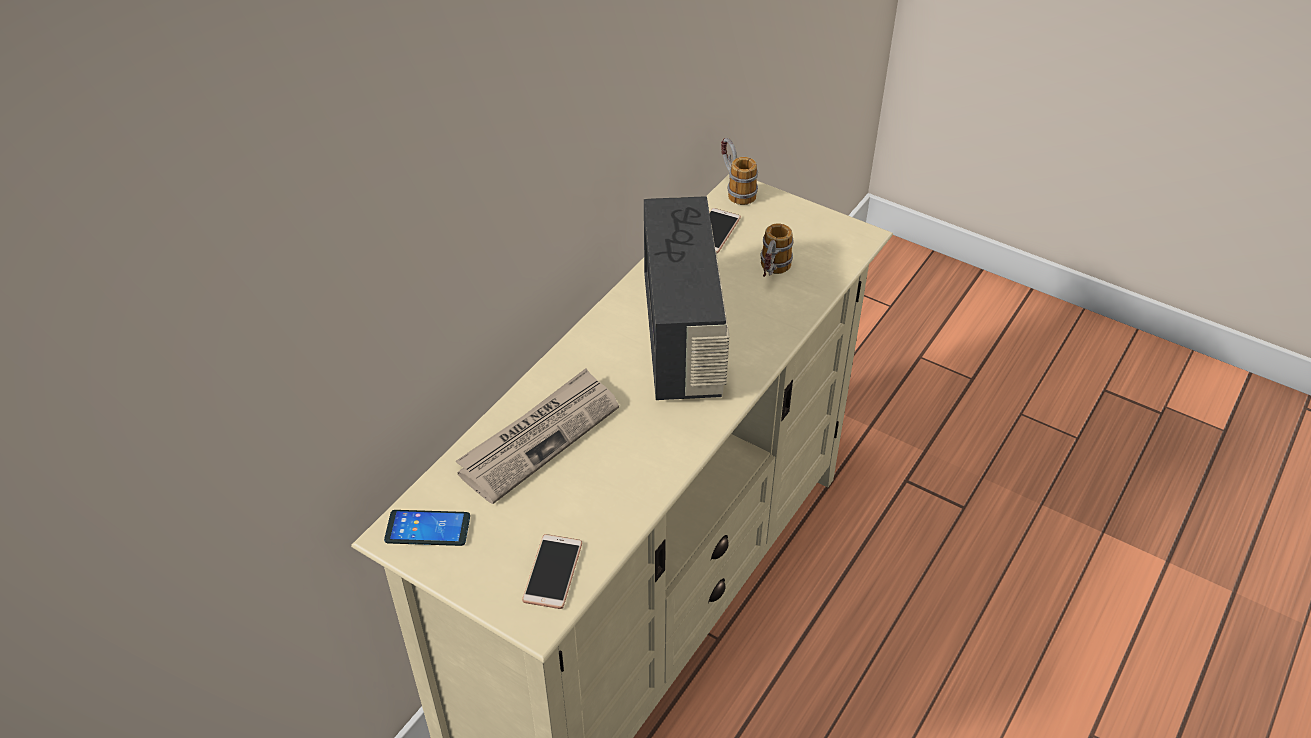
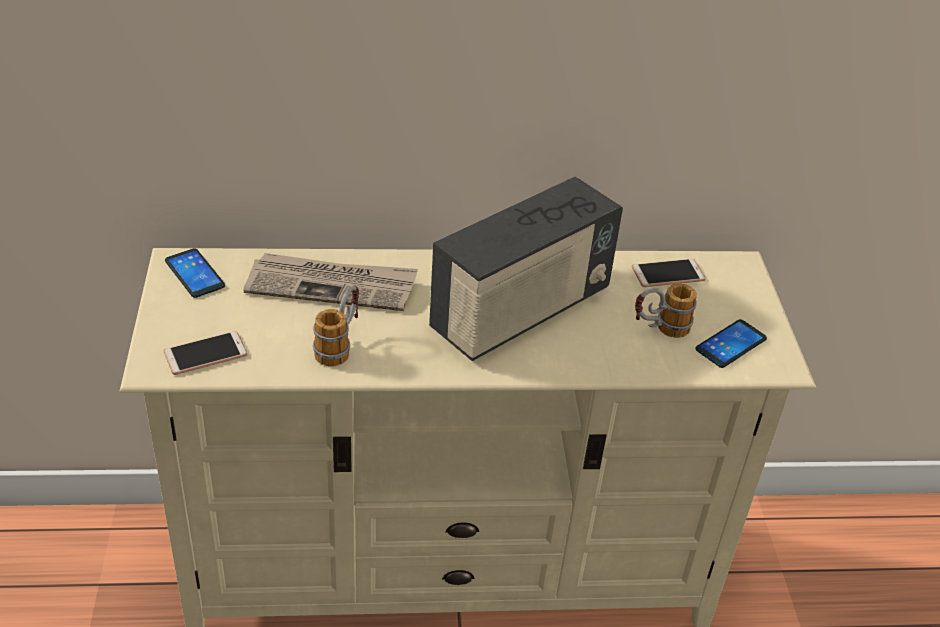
camera: 50 degrees right, 5 degrees down
(735, 189) = (737, 262): mug -> mug (340, 345)
(819, 246) = (731, 344): none -> phone

